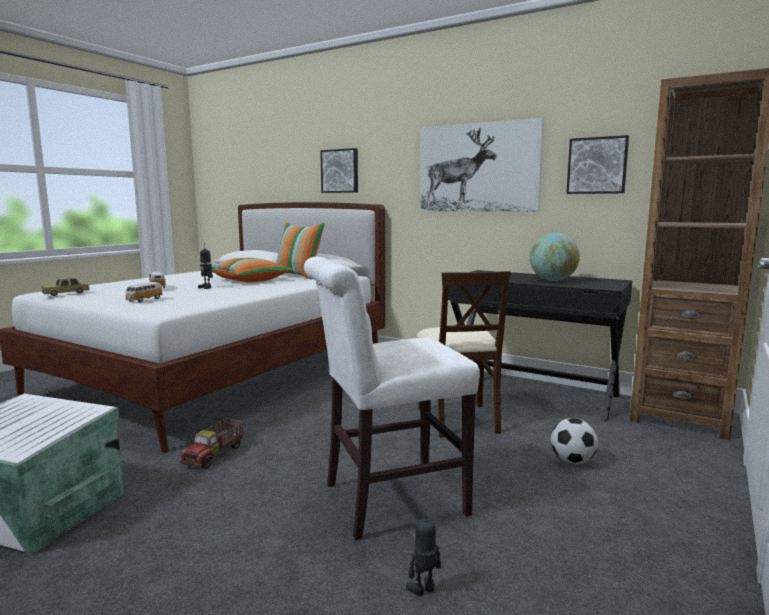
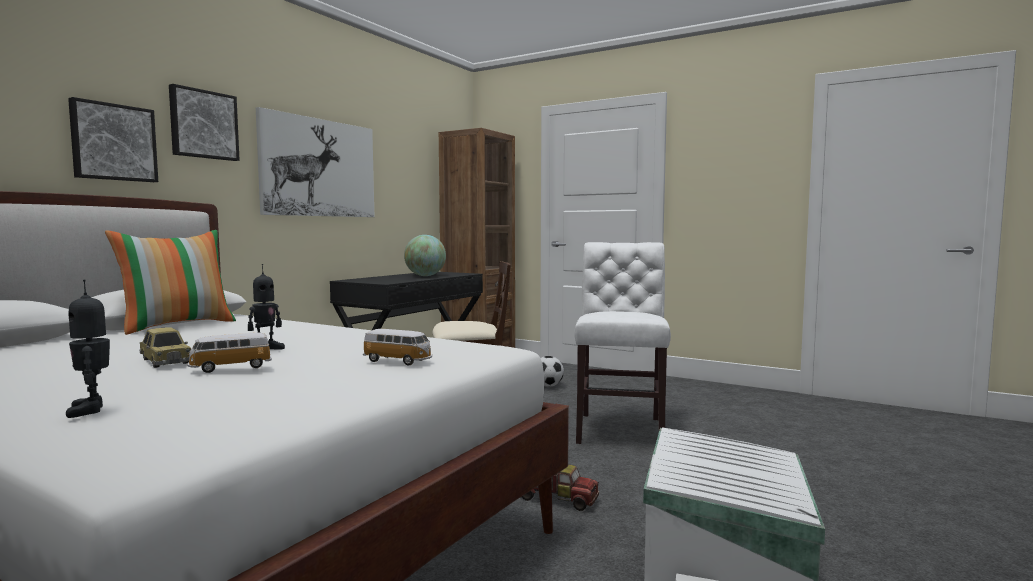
camera: 90 degrees left, 5 degrees down
(66, 293) = (255, 415): toy car -> toy car (165, 361)
(250, 280) = (194, 339): pillow -> none
(387, 500) = (620, 429): white chair -> white chair turned 150 degrees counterclockwise
(423, 590) = (710, 422): toy robot -> toy robot (91, 410)
(597, 165) = (404, 179): picture -> picture (203, 124)

